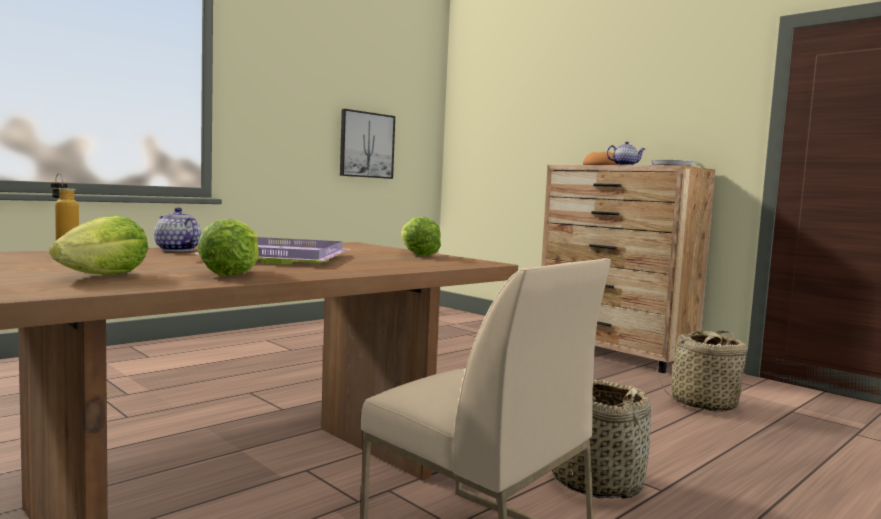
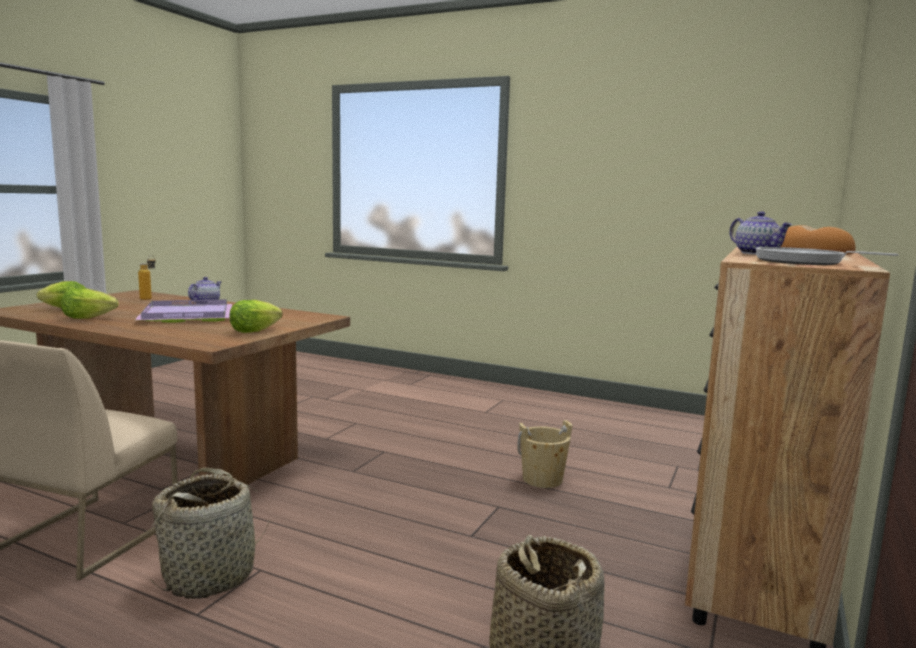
camera: 70 degrees right, 5 degrees up
(366, 145) = (686, 210): picture -> none
(464, 362) = (542, 479): none -> beige bucket

